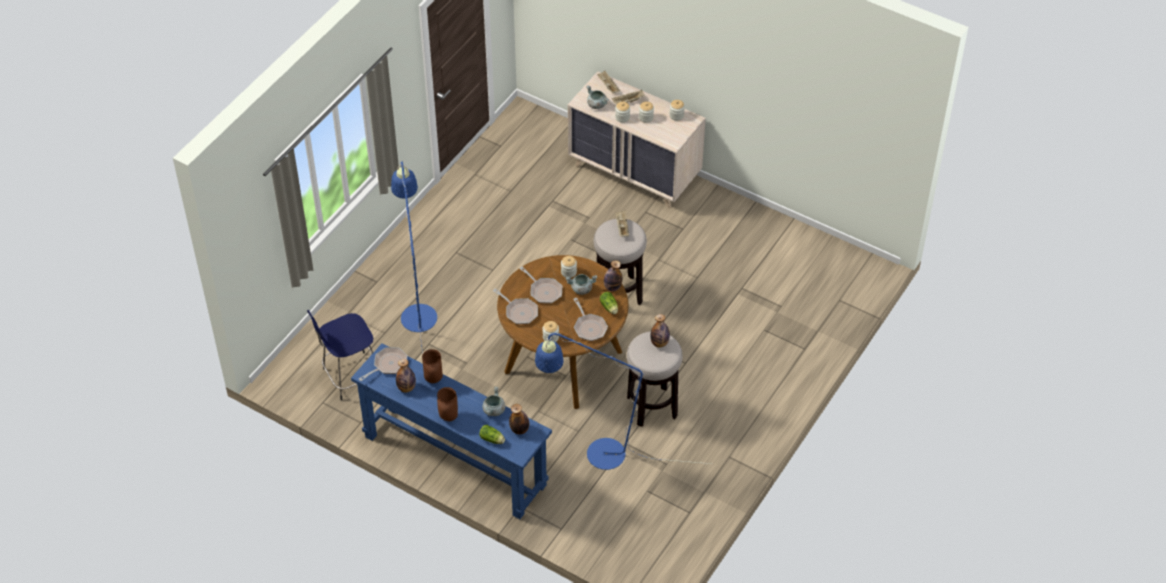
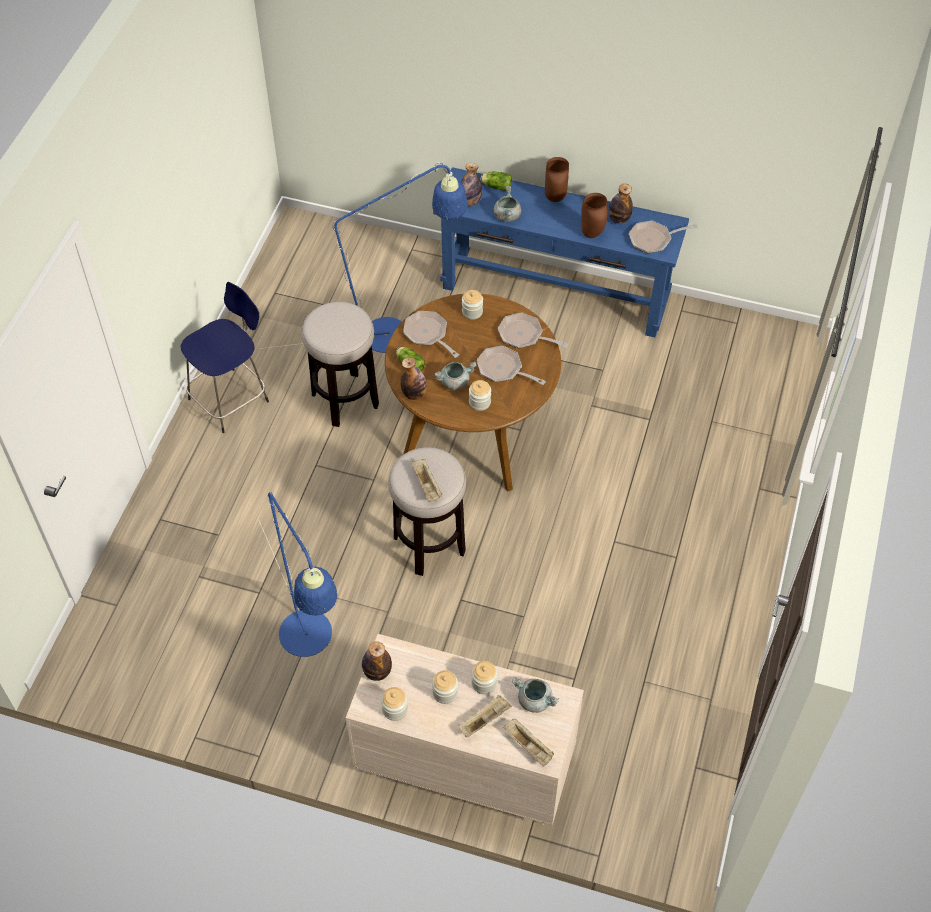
camera: 165 degrees right, 5 degrees up
(350, 376) = (722, 359): blue stool -> blue stool (231, 399)
(388, 365) = (653, 239): frying pan -> frying pan turned 45 degrees clockwise
(417, 310) = (685, 460): blue floor lamp -> blue floor lamp (311, 644)
(659, 343) = (332, 332): bottle -> bottle (377, 672)

